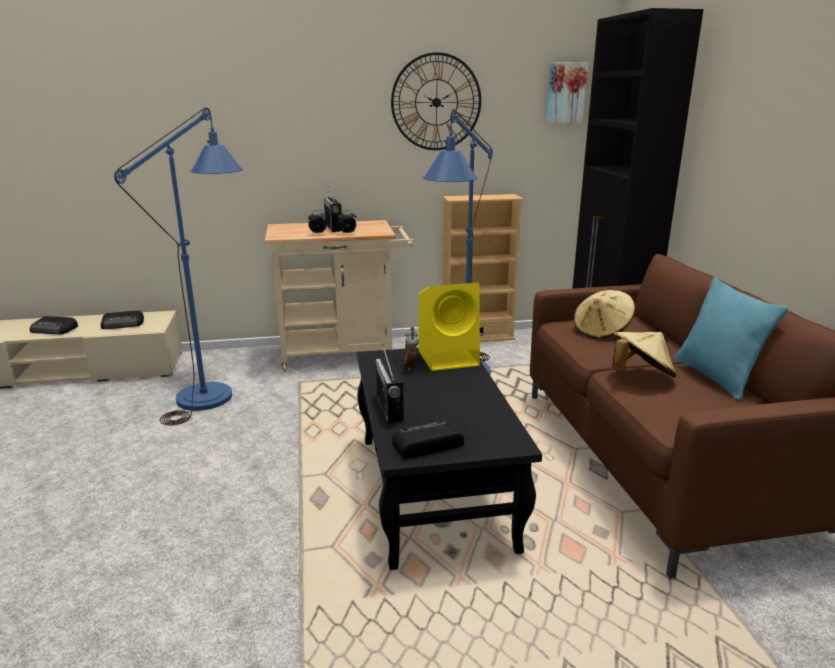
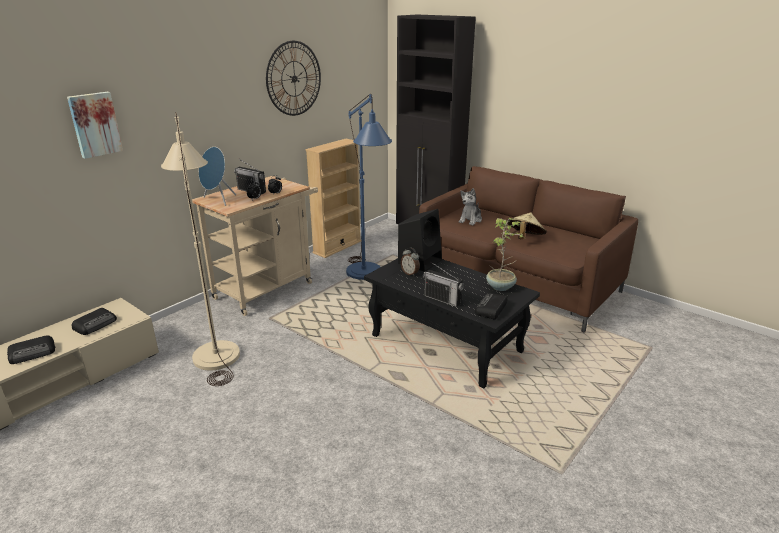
camera: 40 degrees left, 5 degrees up
(214, 391) = (215, 349): blue floor lamp -> beige floor lamp
(286, 229) = (218, 200): none -> blue speaker
(450, 358) = (420, 261): yellow speaker -> black speaker
(496, 424) = (501, 287): none -> potted plant
(565, 92) = (365, 62): picture -> picture (94, 124)
(602, 331) = (470, 220): beige hat -> plush toy
(716, 378) = (551, 229): turquoise pillow -> none

